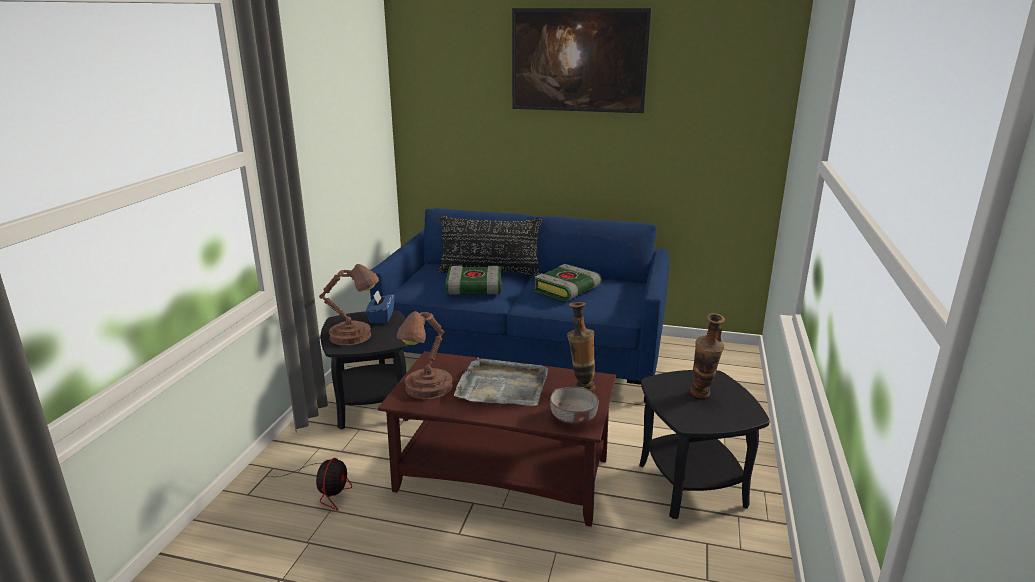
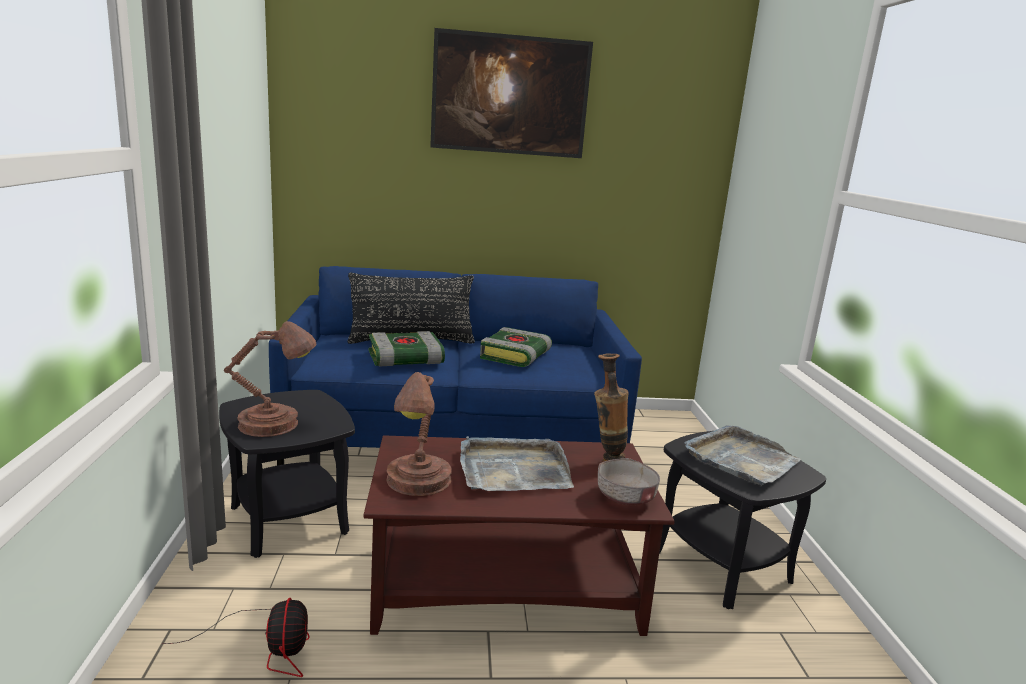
camera: 20 degrees left, 5 degrees down
(381, 318) = (299, 399): blue tissue box -> none
(702, 397) = (741, 459): vase -> grey tray

